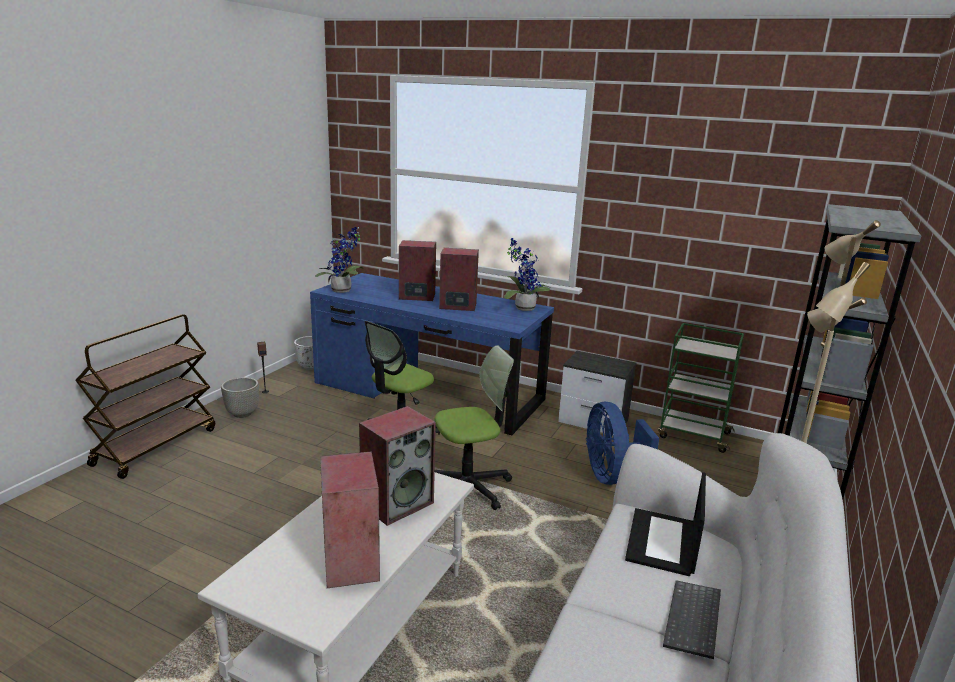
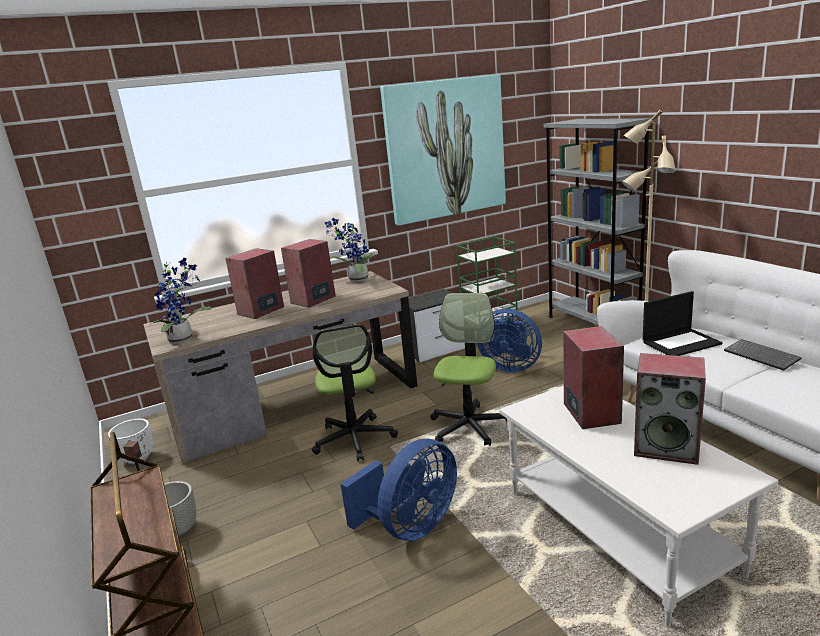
camera: 50 degrees left, 0 degrees up
(297, 505) = (411, 527): none -> blue fan
(428, 392) = (295, 404): blue desk -> brown desk
(663, 542) = (681, 343): laptop -> laptop turned 75 degrees counterclockwise
(698, 204) = (445, 149): none -> picture

